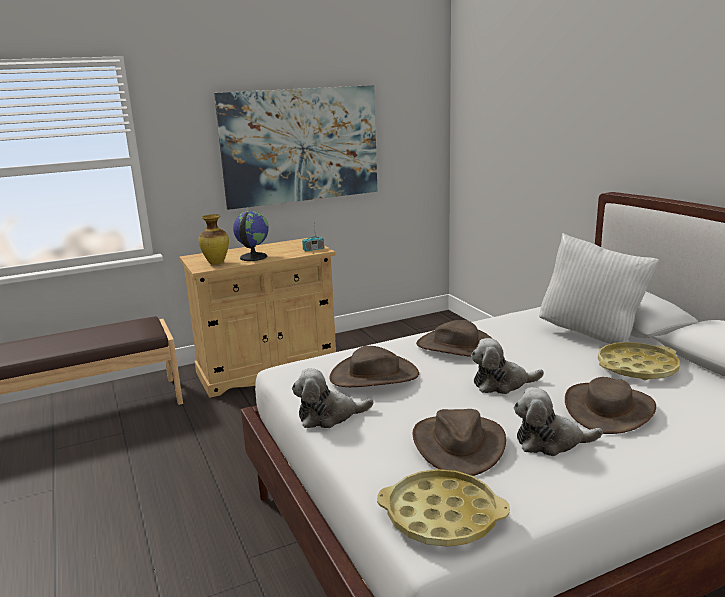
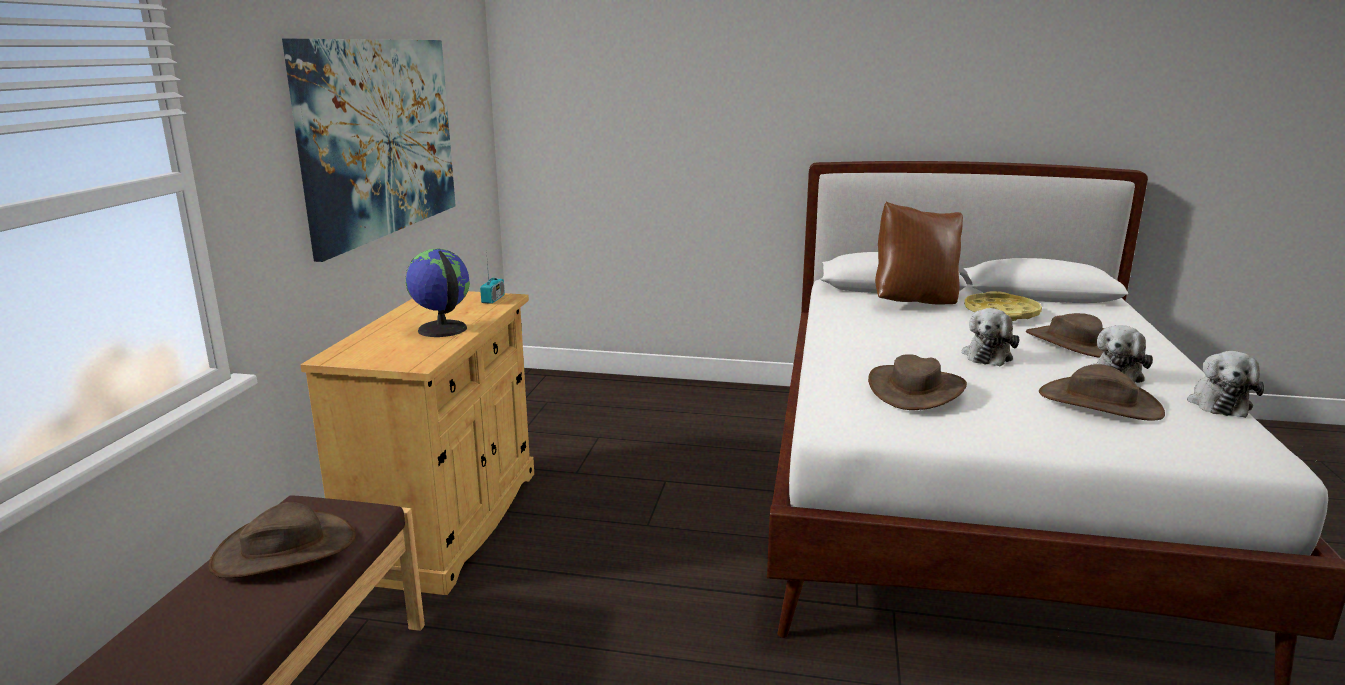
camera: 55 degrees left, 0 degrees up
(217, 263) = (415, 351): vase -> none
(329, 416) = (989, 434): plush toy -> plush toy (1218, 403)
(442, 515) = (1228, 443): yellow tray -> none
(456, 346) = (878, 345): brown hat -> brown hat (284, 550)
(591, 334) = (914, 303): white pillow -> brown pillow

